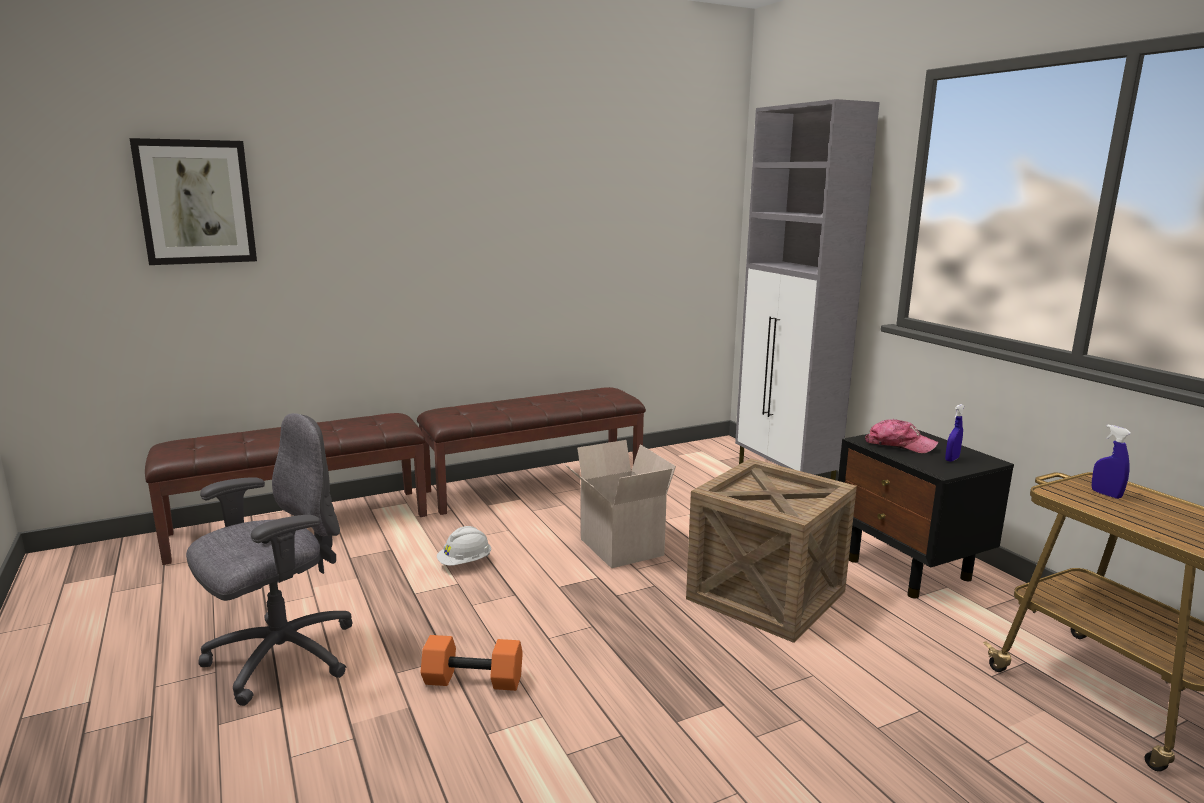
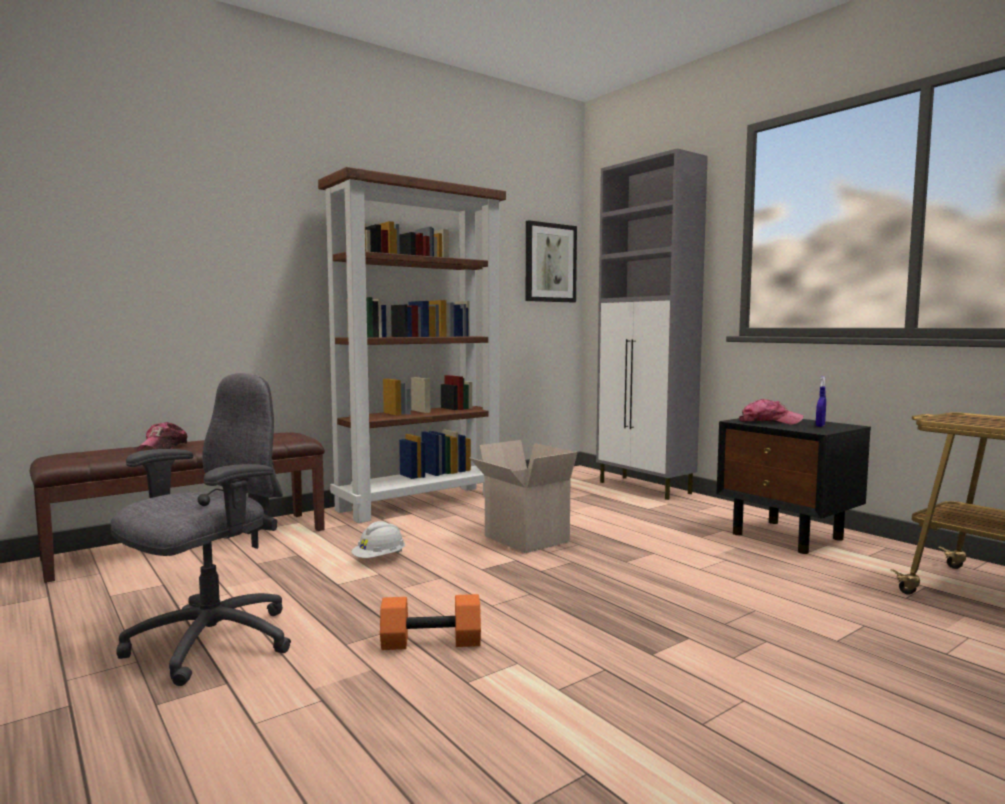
camera: 10 degrees left, 10 degrees down
(196, 202) = (100, 213): picture -> picture (550, 263)
(268, 435) = (163, 447): none -> cap
(535, 483) = (420, 502): brown bench -> brown bookcase
(766, 595) = (678, 561): crate -> none
(1106, 494) = (976, 420): blue spray bottle -> none

